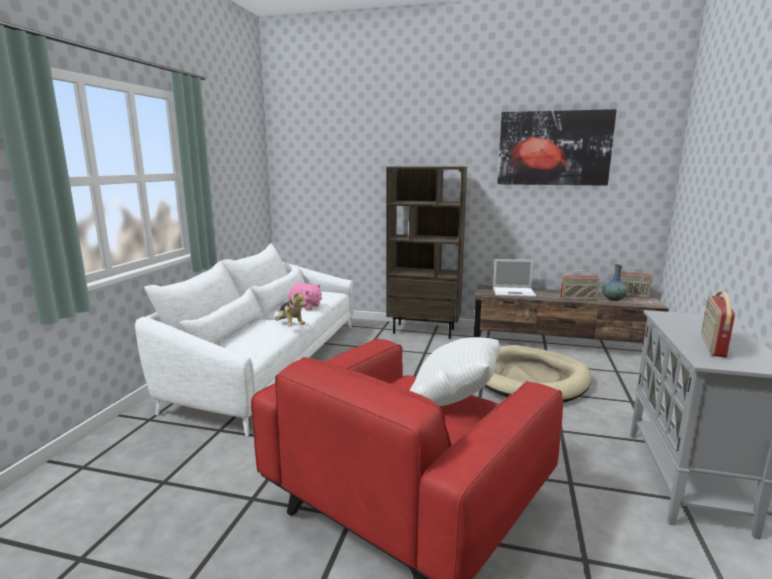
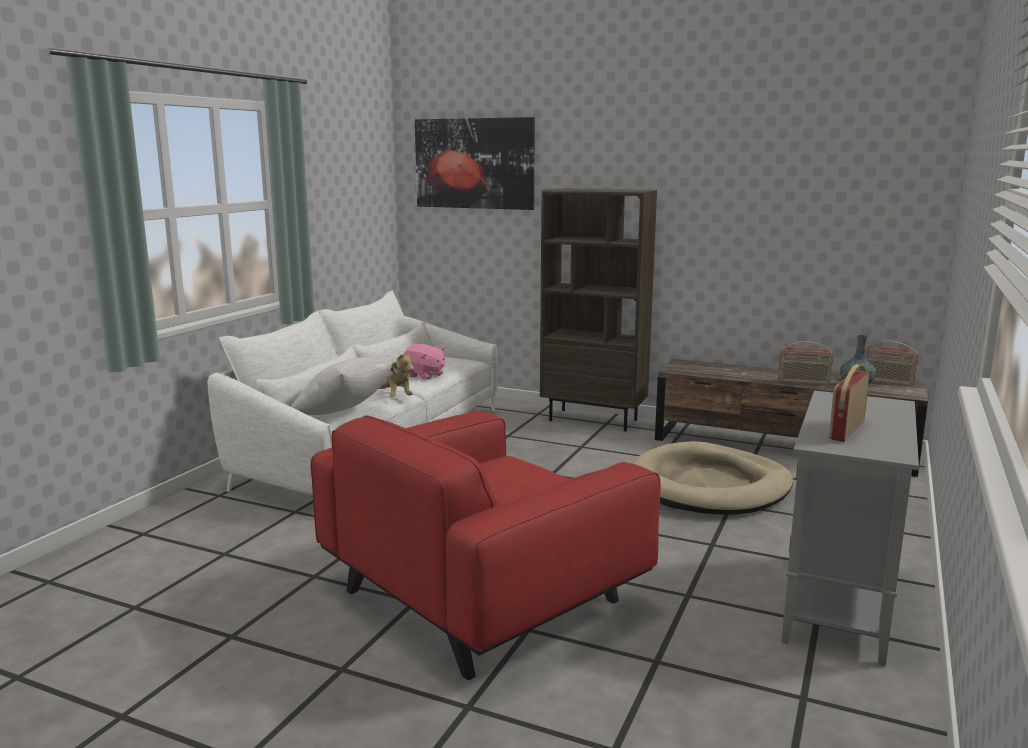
camera: 10 degrees right, 0 degrees up
(454, 400) = (545, 481): white pillow -> white pillow (345, 413)
(514, 292) = (717, 370): laptop -> none
(553, 148) = (778, 166): picture -> picture (474, 163)

